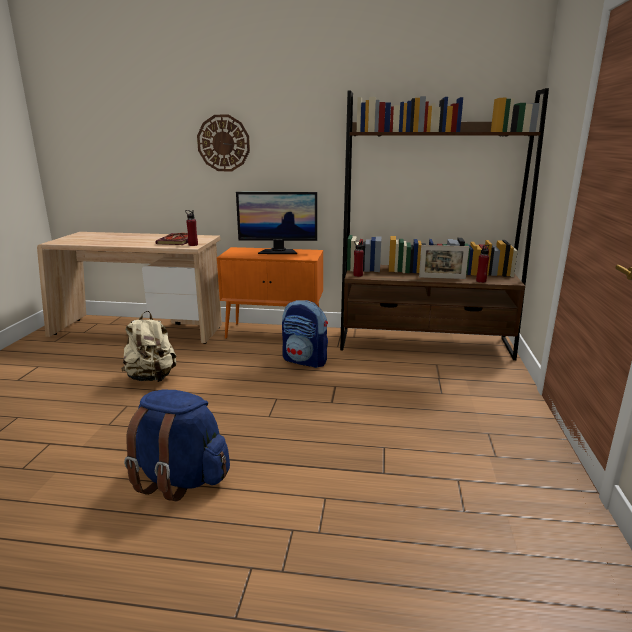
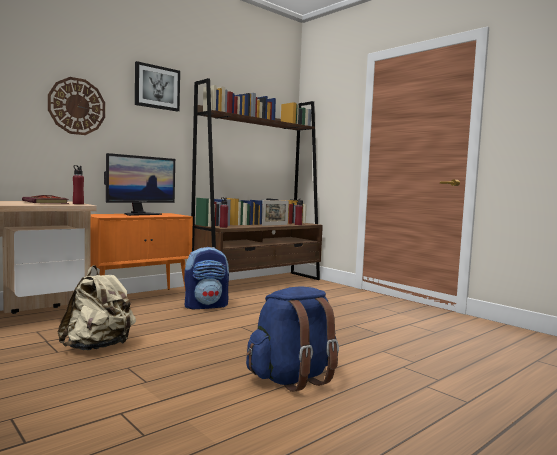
camera: 50 degrees left, 15 degrees down
(306, 108) = (157, 87): none -> picture

